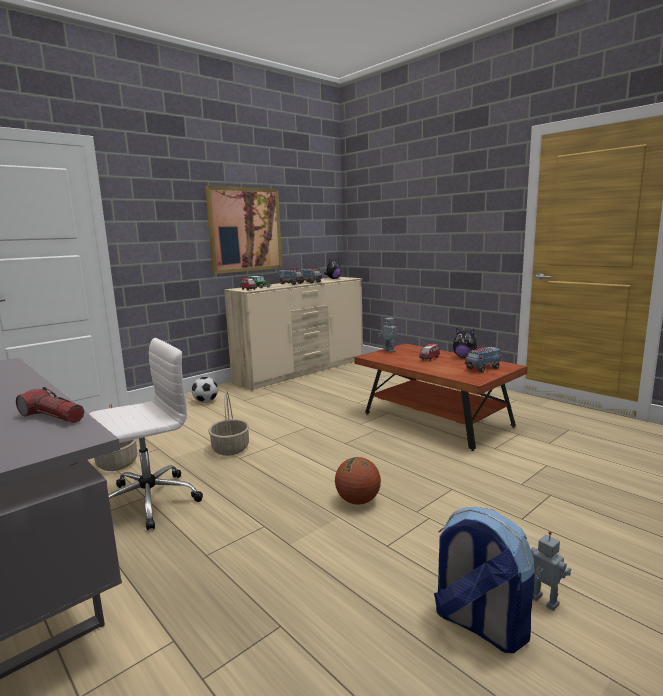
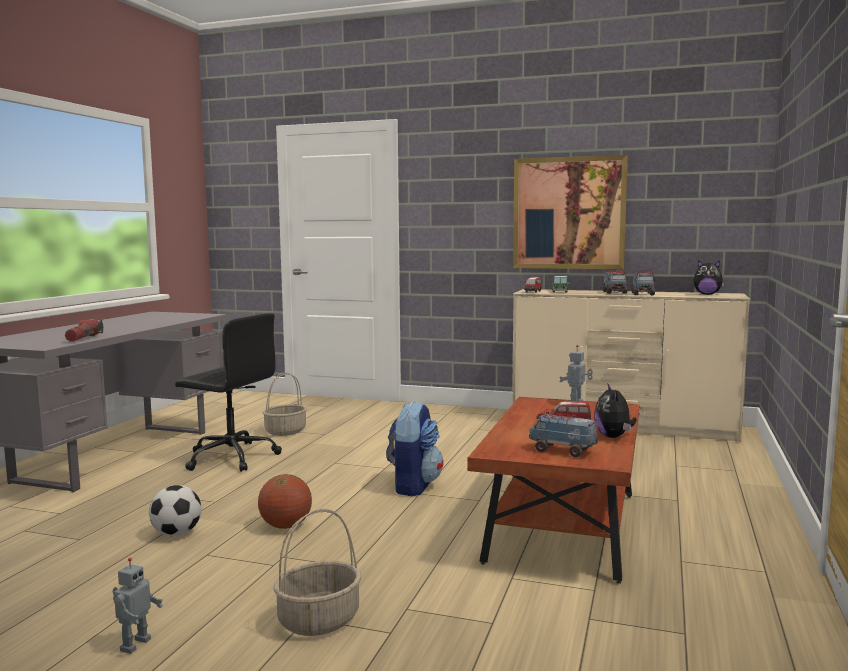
camera: 60 degrees right, 5 degrees down
(147, 501) = (230, 457): white office chair -> black office chair
(206, 401) = (451, 418): football -> football (177, 534)
(231, 448) = (351, 455): basket -> basket (318, 621)
(479, 624) = (92, 614): backpack -> backpack (413, 485)

